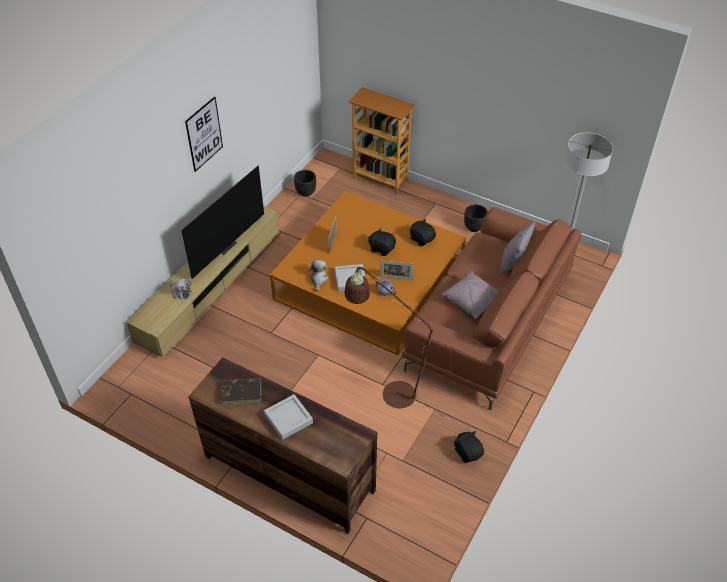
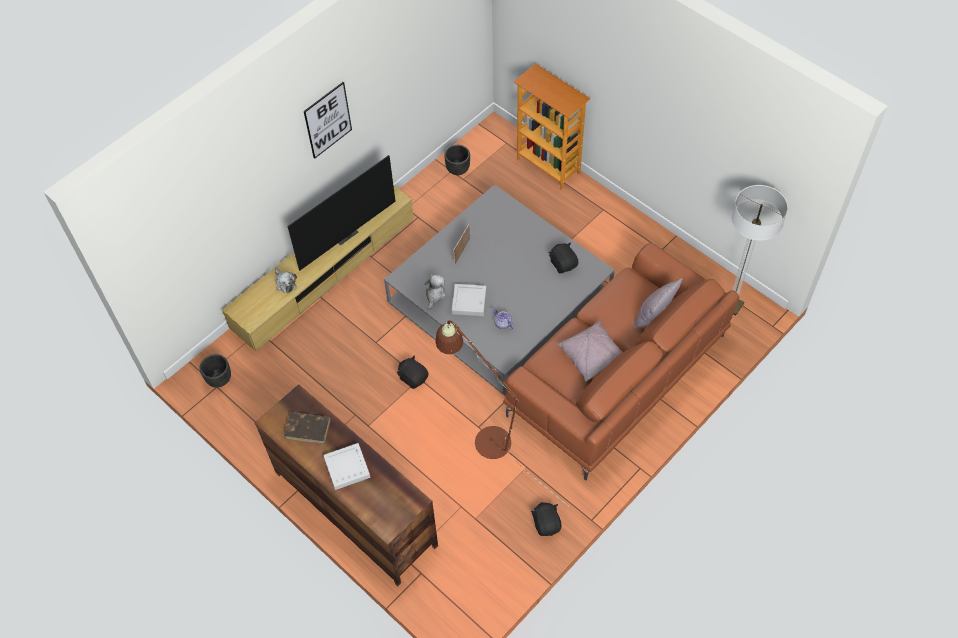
camera: 15 degrees right, 10 degrees up
(369, 280) = (499, 298): orange coffee table -> grey coffee table
(382, 248) = (515, 268): black plush toy -> black plush toy (413, 377)
(396, 278) = (520, 309): picture frame -> none
(473, 227) = (638, 250): black planter -> black planter (219, 379)

